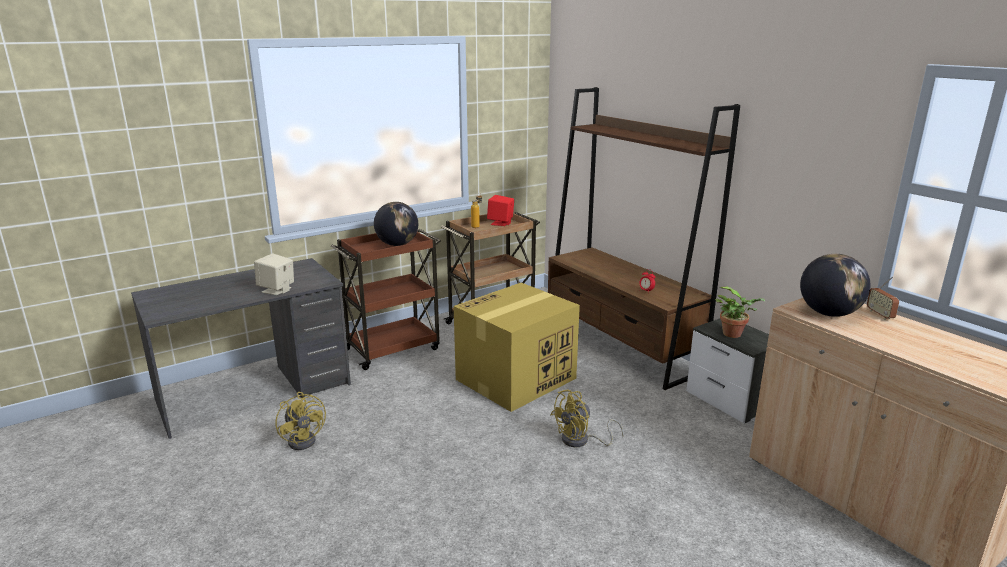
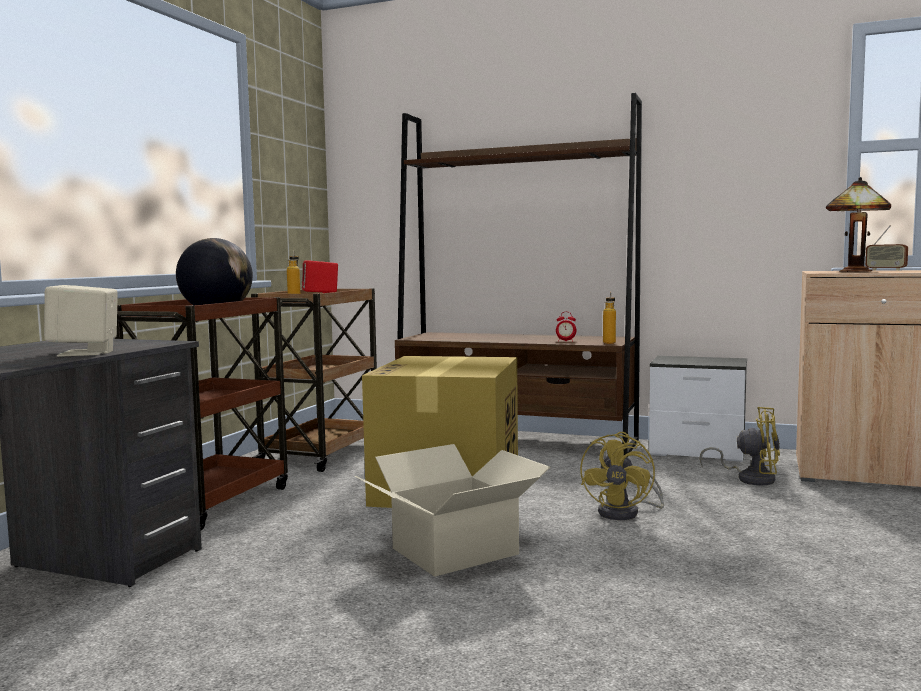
camera: 35 degrees left, 15 degrees down
(305, 439) = (221, 626): yellow fan -> yellow fan (750, 478)
(450, 433) = (456, 551): none -> cardboard box
(670, 302) = (609, 342): none -> bottle
(734, 334) = (696, 361): potted plant -> none
(829, 313) = (854, 271): globe -> table lamp

